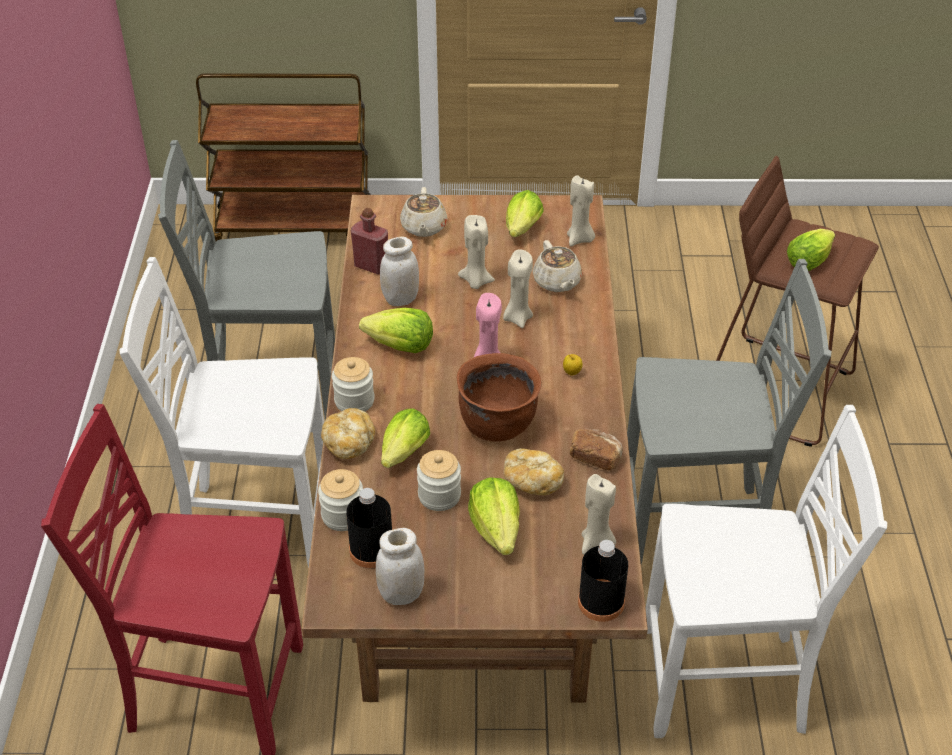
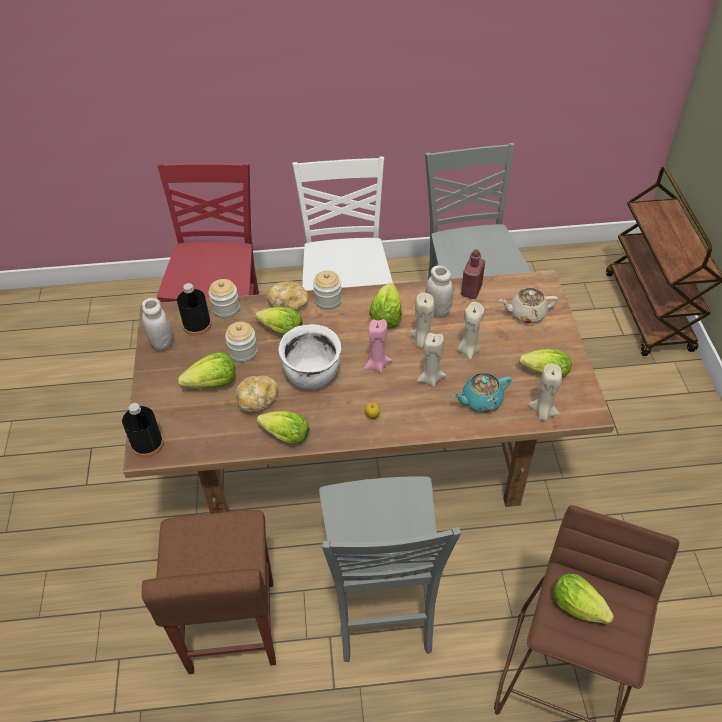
camera: 85 degrees right, 5 degrees up
(497, 424) = (312, 376): brown cooking pot -> white cooking pot
(557, 282) = (480, 400): beige teapot -> turquoise teapot
(595, 457) = (283, 435): bread -> lettuce
(597, 543) = (199, 440): beige candle -> beige candle (422, 341)
(726, 683) = (232, 628): white chair -> brown stool

